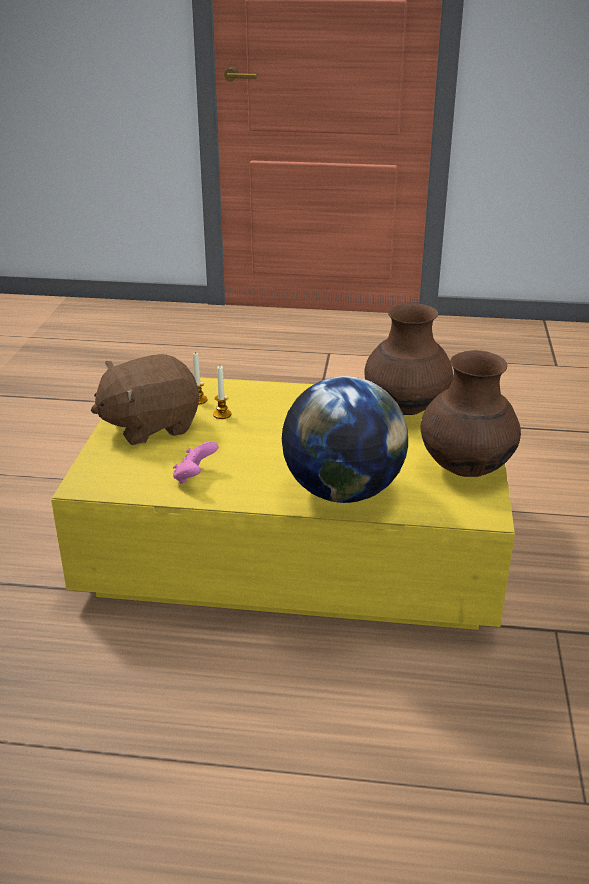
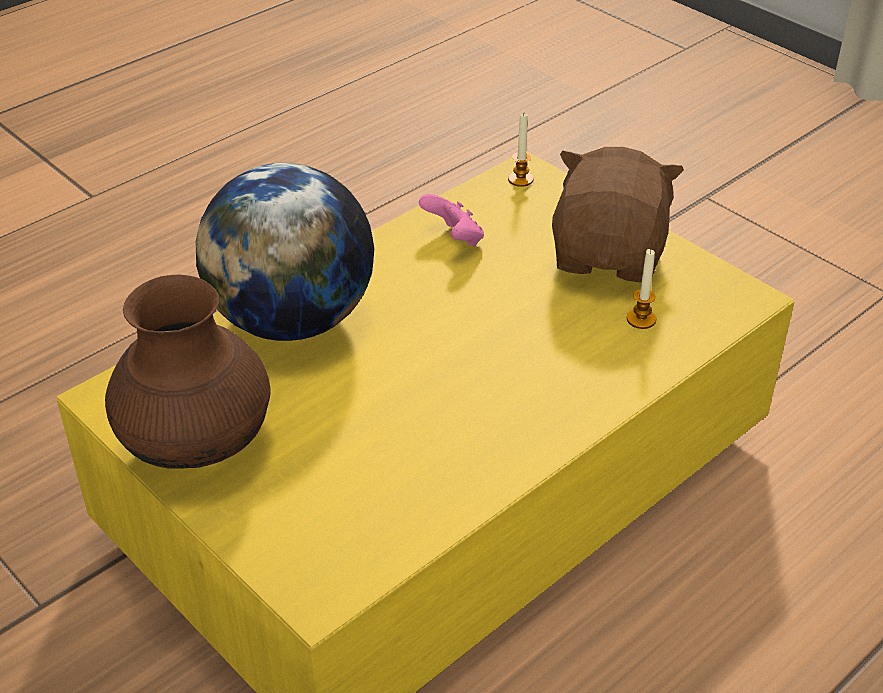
camera: 130 degrees right, 10 degrees up
(222, 414) = (577, 320): candle -> candle (520, 179)
(405, 409) = (394, 497): brown vase -> none

